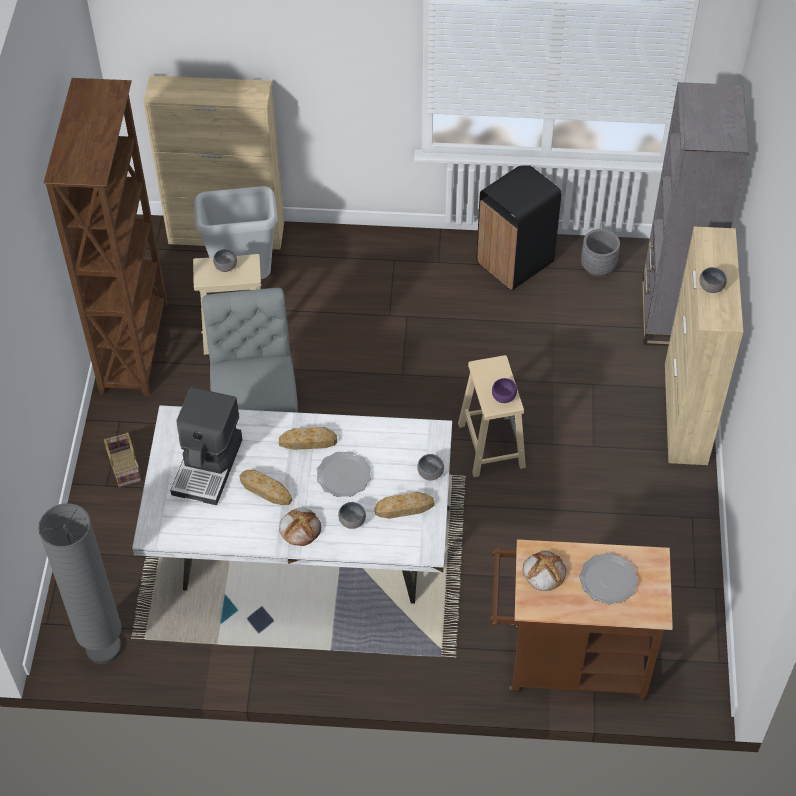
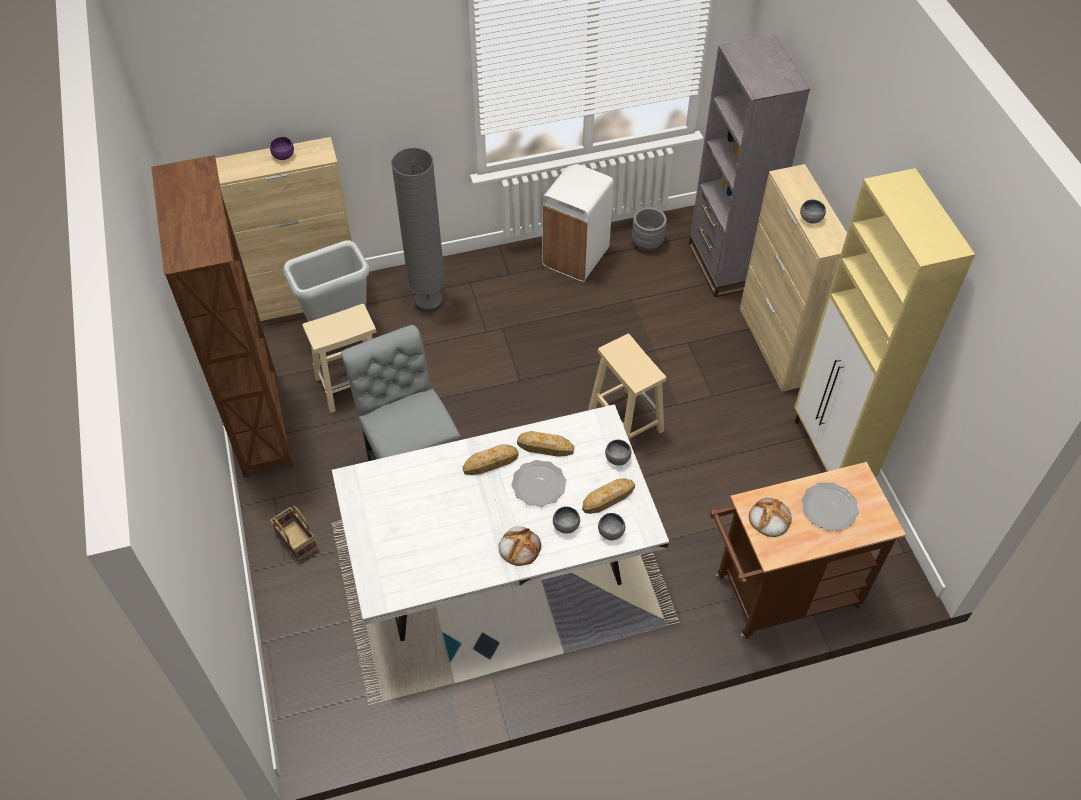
camera: 20 degrees left, 0 degrees up
(103, 648) = (345, 724): grey floor lamp -> grey floor lamp (428, 302)
(209, 466) = (405, 514): coffee machine -> none
(225, 266) = (336, 323): grey bowl -> grey bowl (610, 532)
(265, 490) = (470, 521): bread -> bread (545, 447)
(504, 398) = (644, 371): purple bowl -> purple bowl (284, 156)
(515, 263) = (576, 257): black trash can -> white trash can
(689, 542) = (831, 454): none -> beige cabinet

